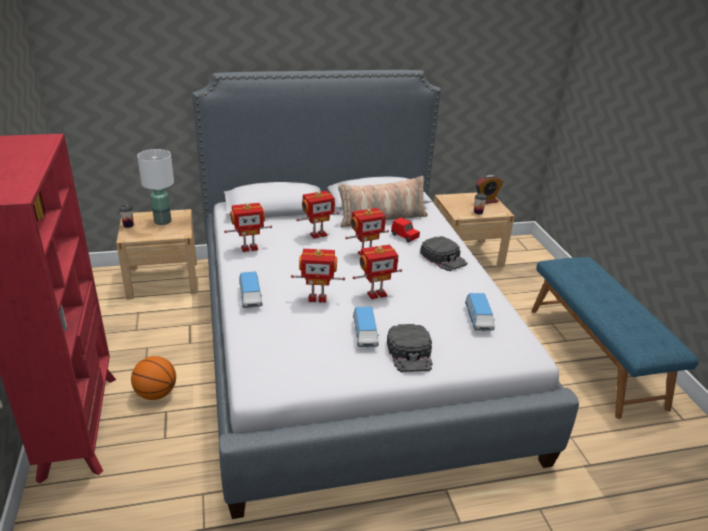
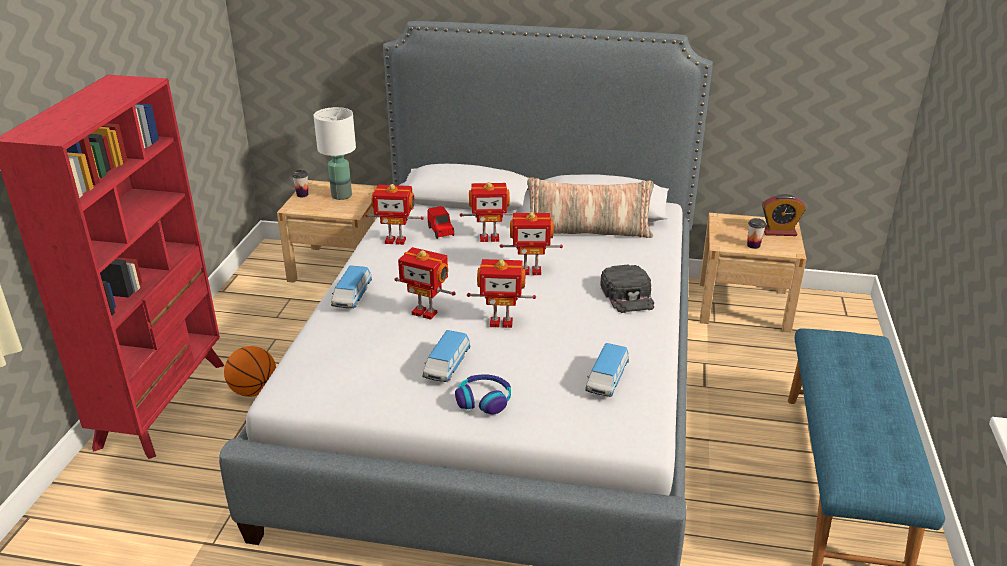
camera: 25 degrees right, 0 degrees up
(405, 236) = (599, 259): red toy car -> red toy car (441, 231)
(410, 353) = (484, 400): black cap -> headphones

